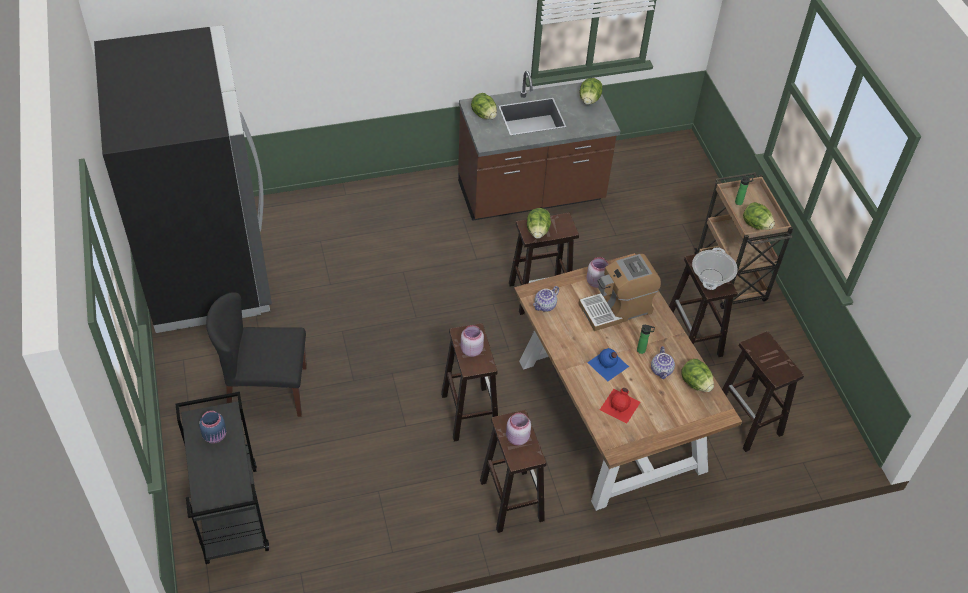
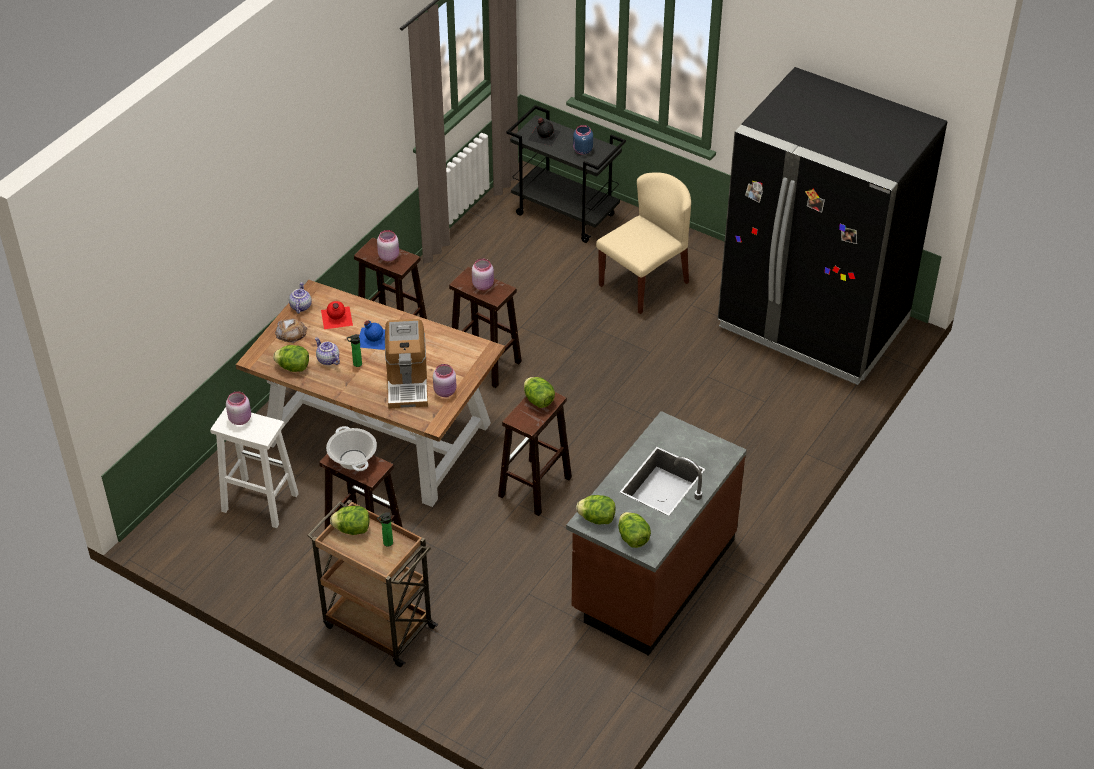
camera: 140 degrees right, 5 degrees down
(221, 484) = (543, 135): none -> black bottle
(266, 391) = (644, 283): black chair -> beige chair
(484, 115) = (704, 449): lettuce -> lettuce (597, 519)
(545, 306) = (464, 347): teapot -> teapot (300, 306)
(617, 308) = (407, 382): coffee machine -> coffee machine turned 150 degrees clockwise
(671, 418) = (291, 333): none -> bread
(748, 422) = (259, 502): brown stool -> white stool
(773, 367) = (240, 418): none -> pink jar

